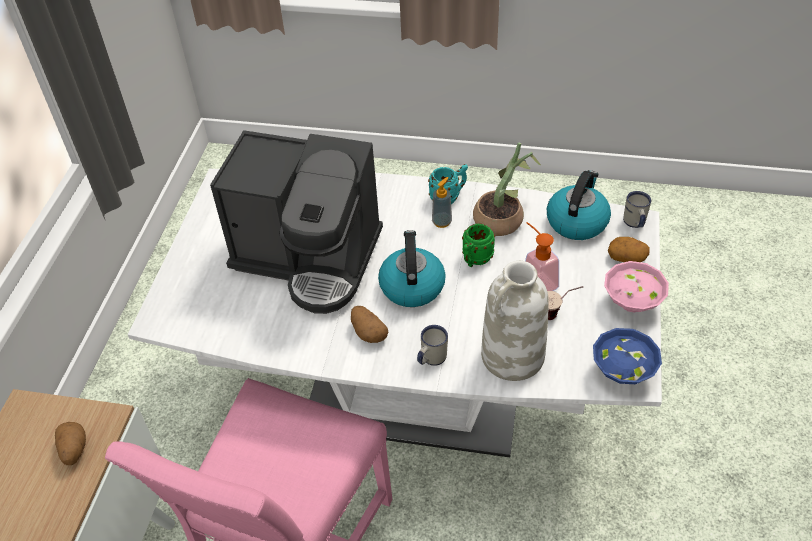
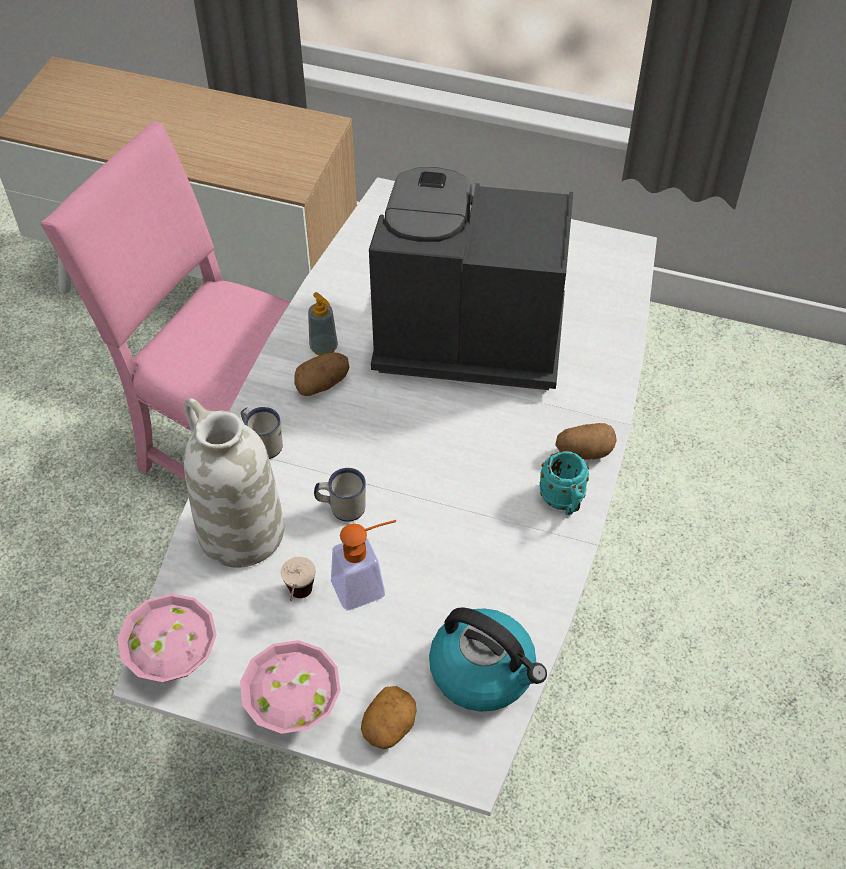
camera: 95 degrees right, 5 degrees up
(74, 450) = (261, 165): potato -> potato (584, 451)
(310, 258) = (464, 334): coffee machine -> coffee machine turned 75 degrees clockwise
(411, 286) = (391, 436): kettle -> none
(442, 222) = (510, 486): soap dispenser -> soap dispenser (324, 347)
(475, 260) = (424, 516): green mug -> none
(503, 218) = (506, 567): potted plant -> none
(622, 371) = (176, 657): blue bowl -> pink bowl
(634, 223) = (465, 760): white mug -> white mug (341, 507)

